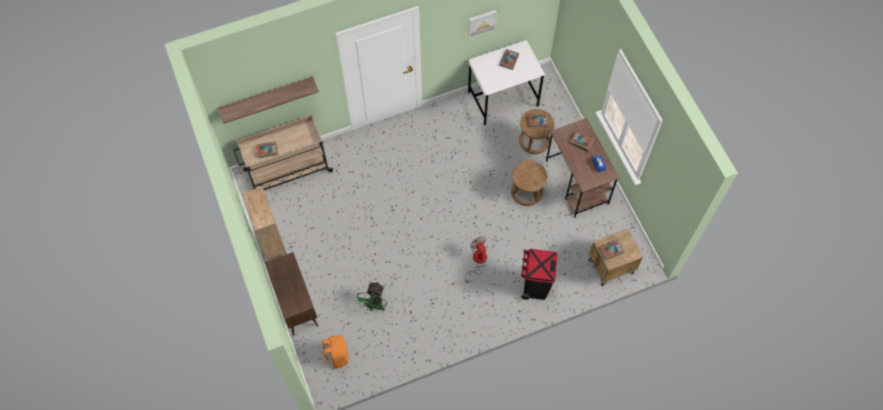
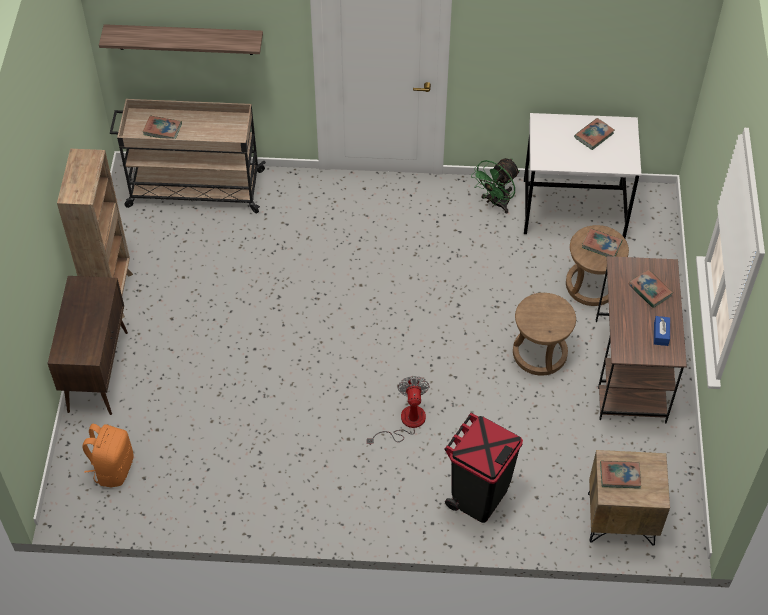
camera: 25 degrees right, 10 degrees down
(374, 305) = (211, 421): green fan -> green fan (496, 203)
(481, 22) = (561, 48): picture -> none

